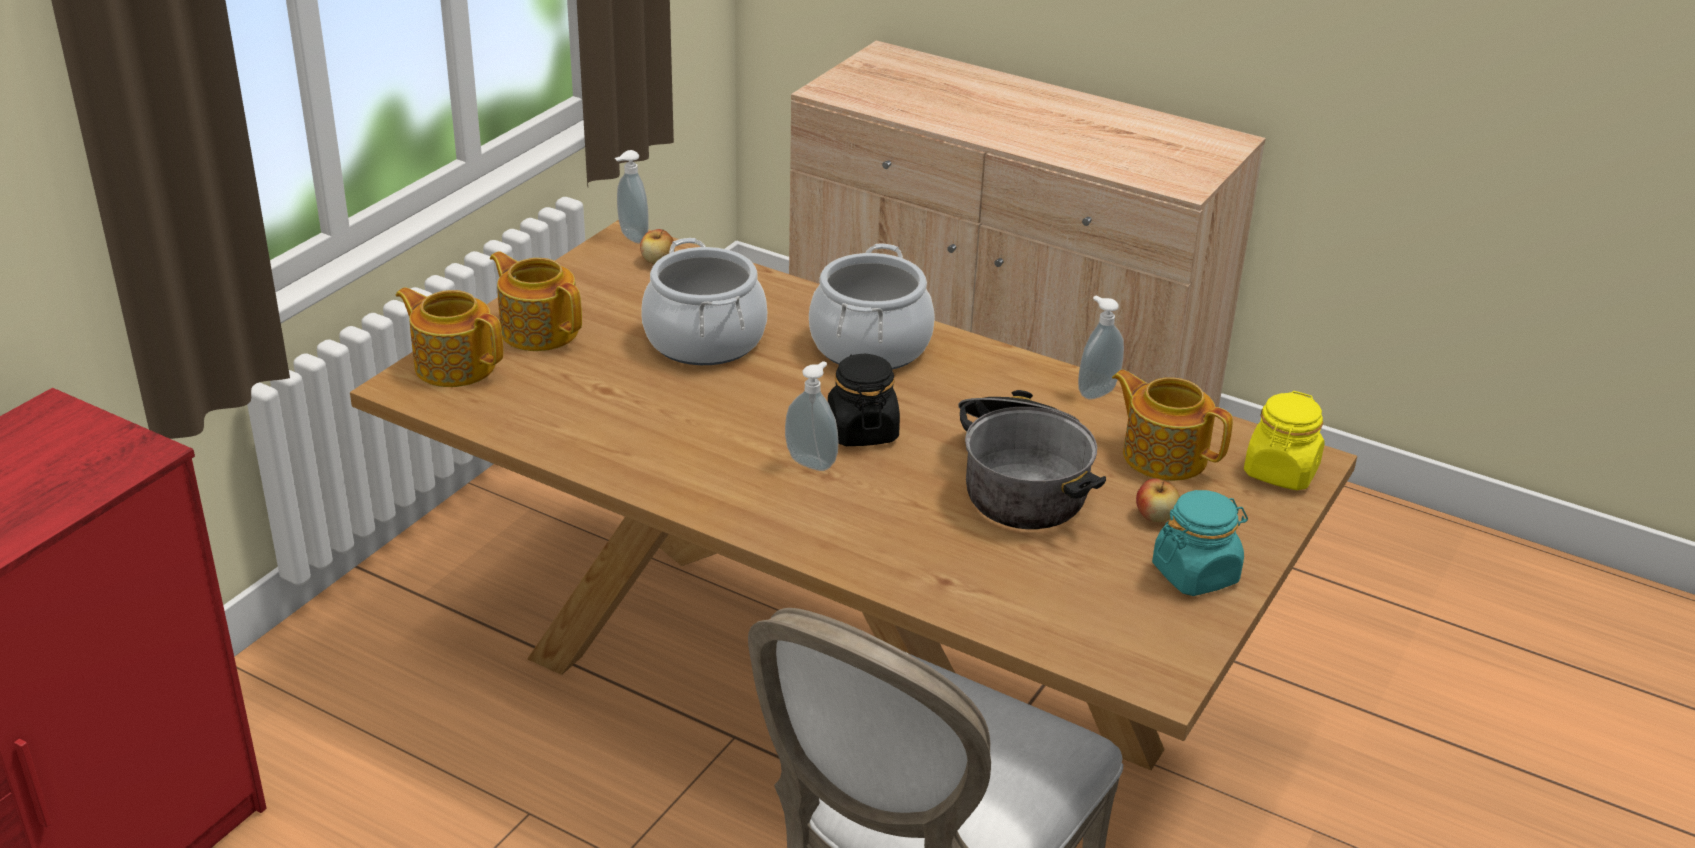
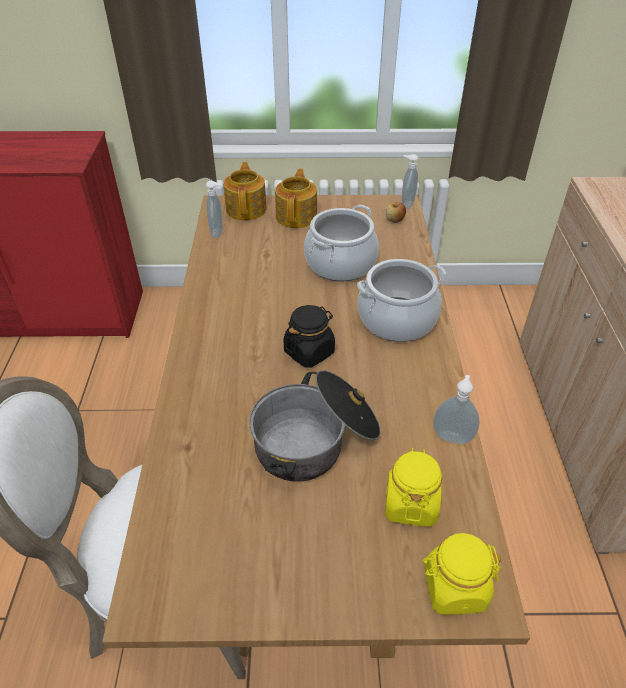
camera: 60 degrees right, 10 degrees up
(812, 462) = (263, 346): soap dispenser -> soap dispenser (218, 233)
(1155, 516) = (332, 528): apple -> none
(1163, 455) = (410, 503): teapot -> yellow jar
(1195, 574) = (280, 579): turquoise jar -> none

